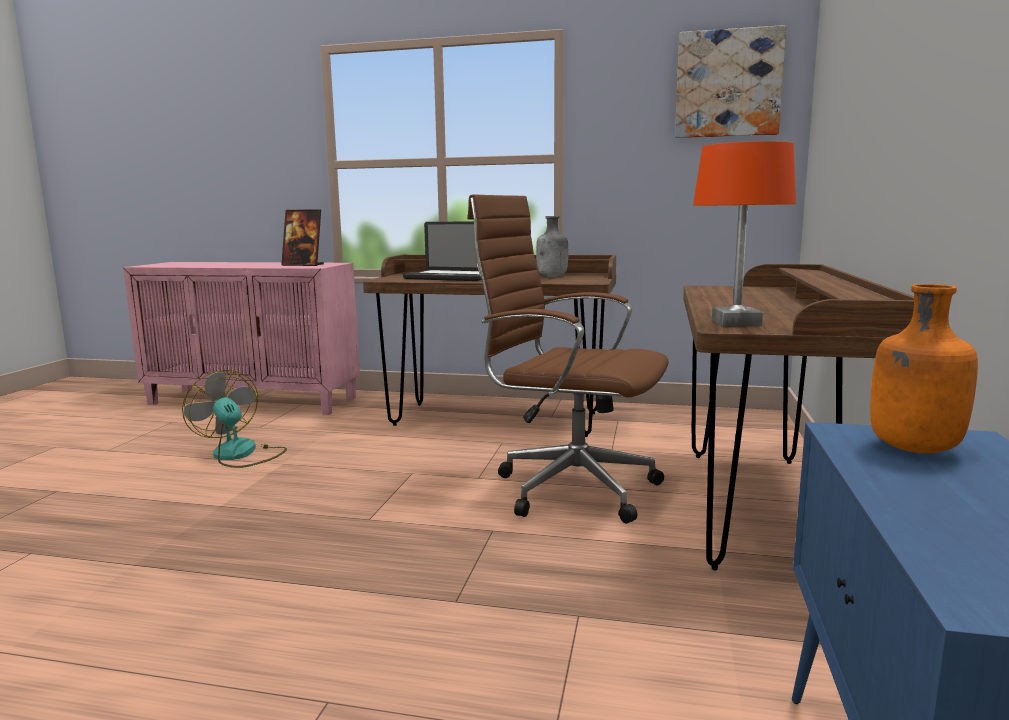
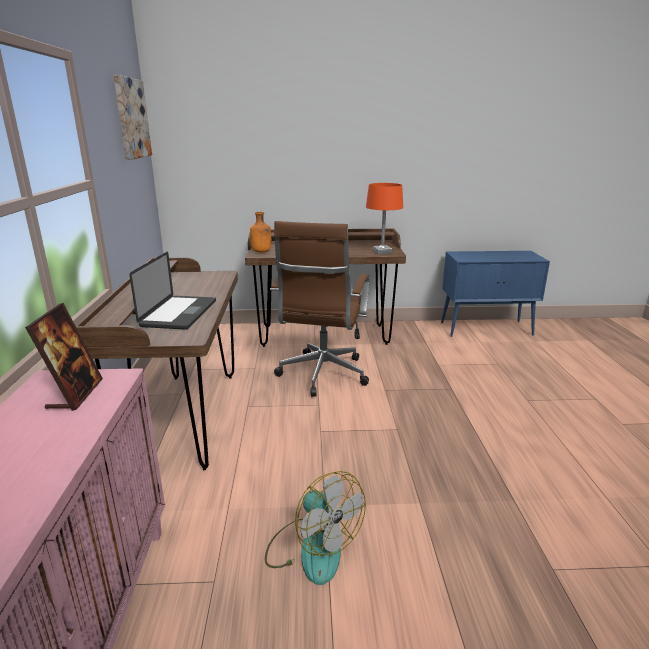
camera: 105 degrees left, 10 degrees up
(240, 455) = (312, 549): fan -> fan turned 75 degrees counterclockwise
(552, 277) = (184, 284): grey bottle -> none
(912, 448) = (469, 256): orange bottle -> orange bottle (261, 252)

